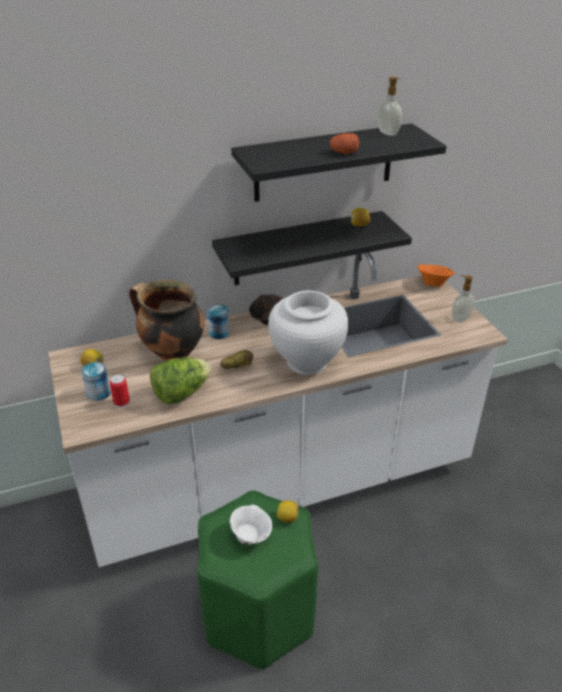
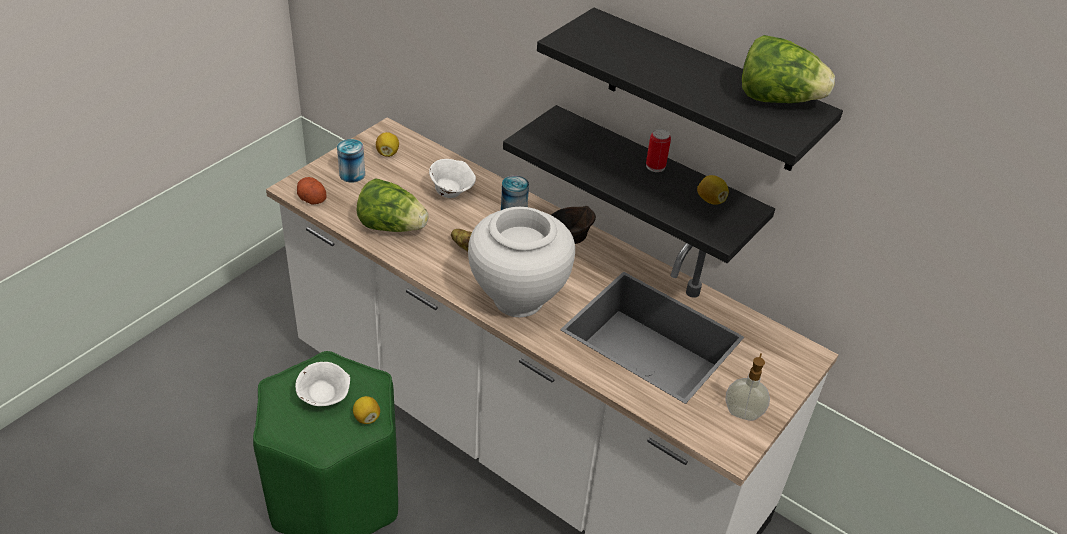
camera: 55 degrees right, 5 degrees up
(121, 402) = (349, 194): can -> can (655, 166)
(171, 352) = (451, 192): cooking pot -> white bowl
(343, 152) = (667, 82): potato -> potato (311, 198)
(388, 133) = (777, 99): soap dispenser -> lettuce
(433, 283) = (802, 359): orange bowl -> none

